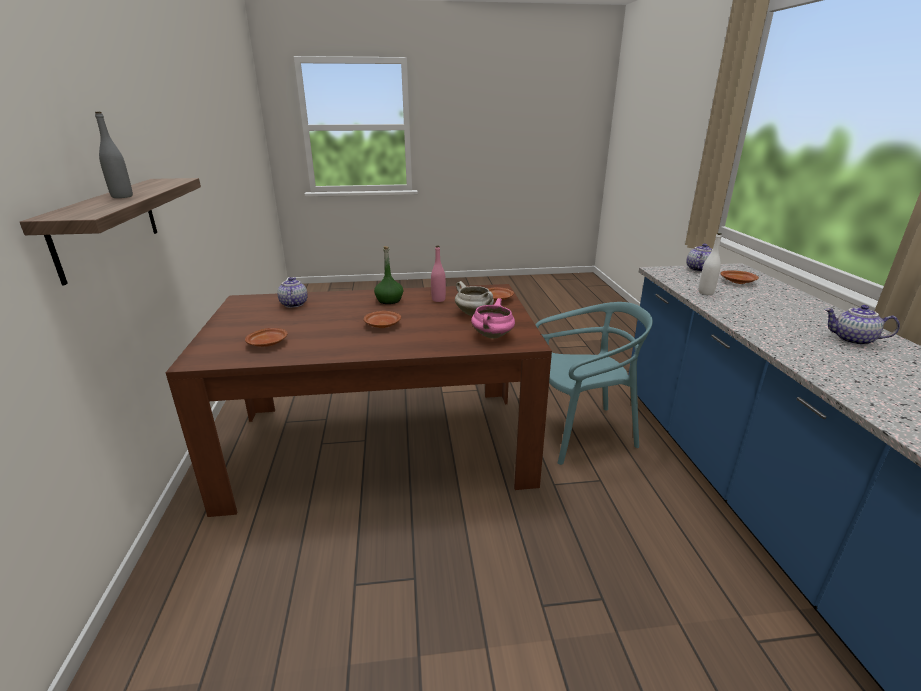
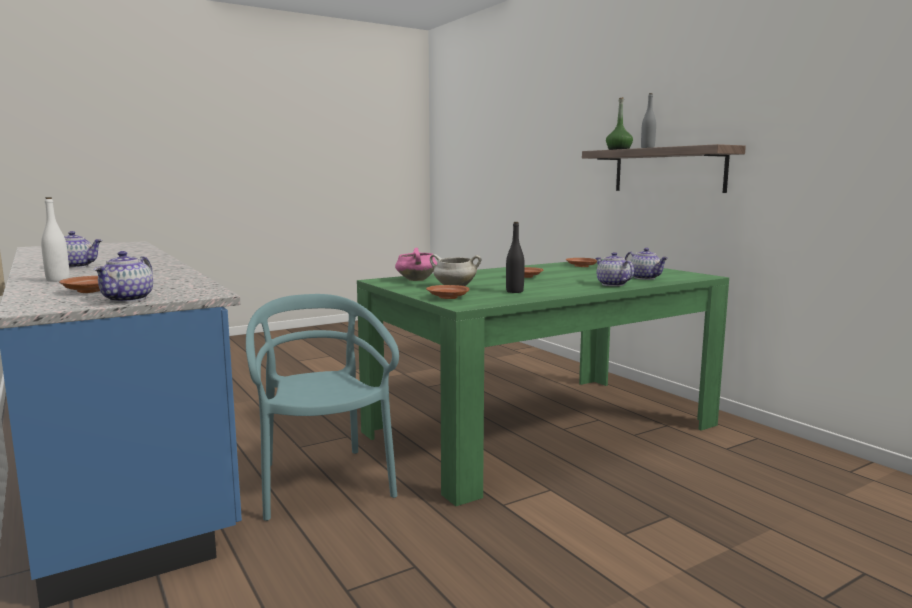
camera: 155 degrees right, 15 degrees down
(348, 298) = (611, 284): none -> teapot
(381, 445) = (541, 429): brown dining table -> green dining table
(389, 300) = (565, 287): green bottle -> green bottle (618, 149)
(438, 300) = (514, 291): pink bottle -> black bottle
(581, 432) = (322, 483): turquoise chair -> turquoise chair turned 105 degrees clockwise
(706, 292) = (169, 279): white bottle -> white bottle (58, 280)

